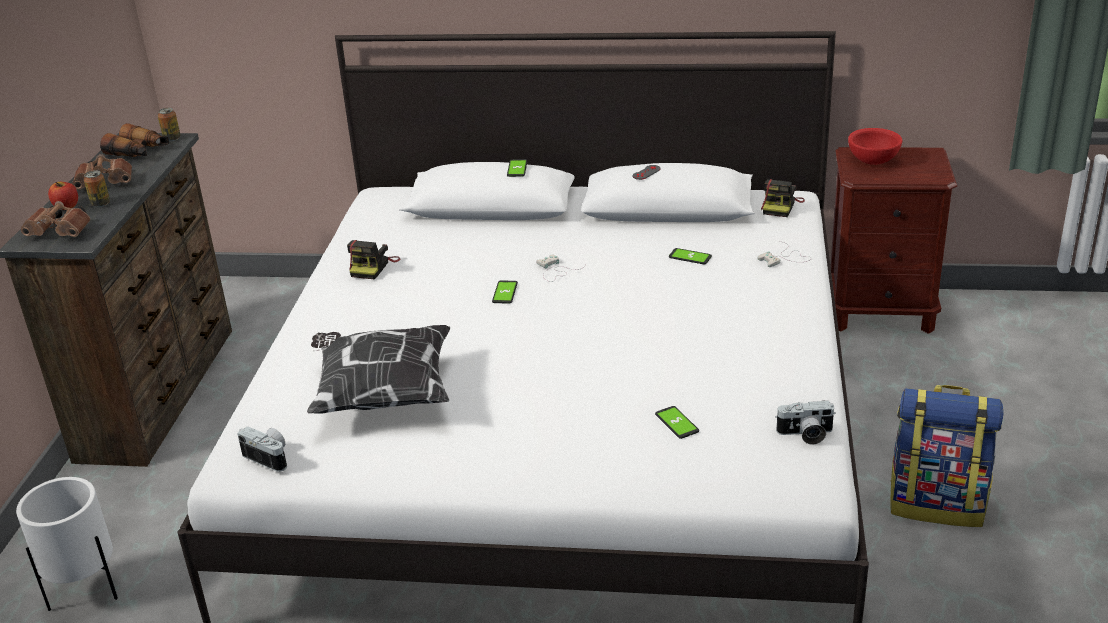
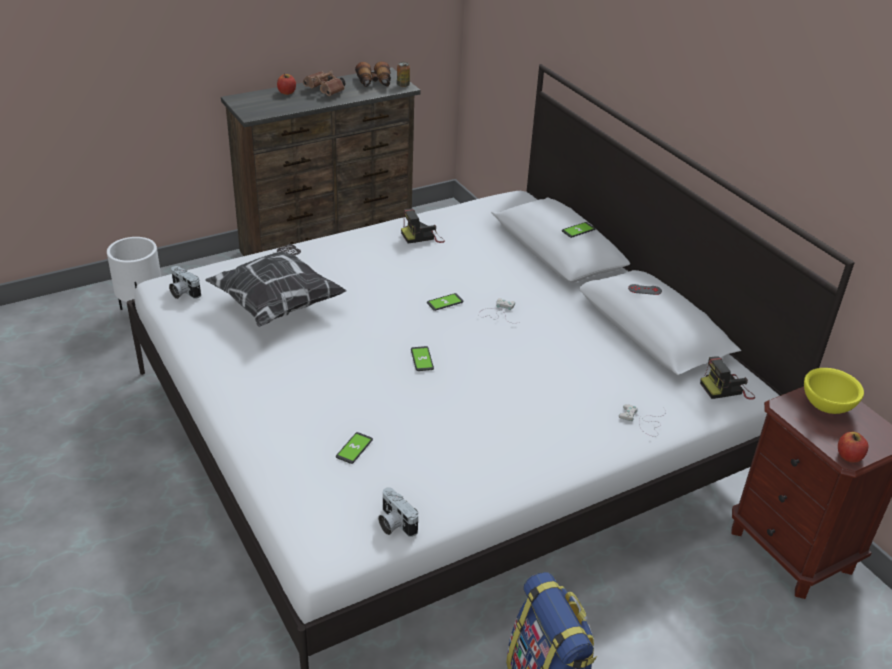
camera: 50 degrees right, 5 degrees up
(62, 232) = (256, 104): brown binoculars -> none
(100, 204) = (300, 100): can -> none
(270, 457) = (182, 292): camera -> camera turned 135 degrees clockwise
(690, 257) = (588, 369): phone -> phone (422, 359)
(873, 162) = (826, 407): red bowl -> yellow bowl
(937, 176) = (849, 456): none -> apple

